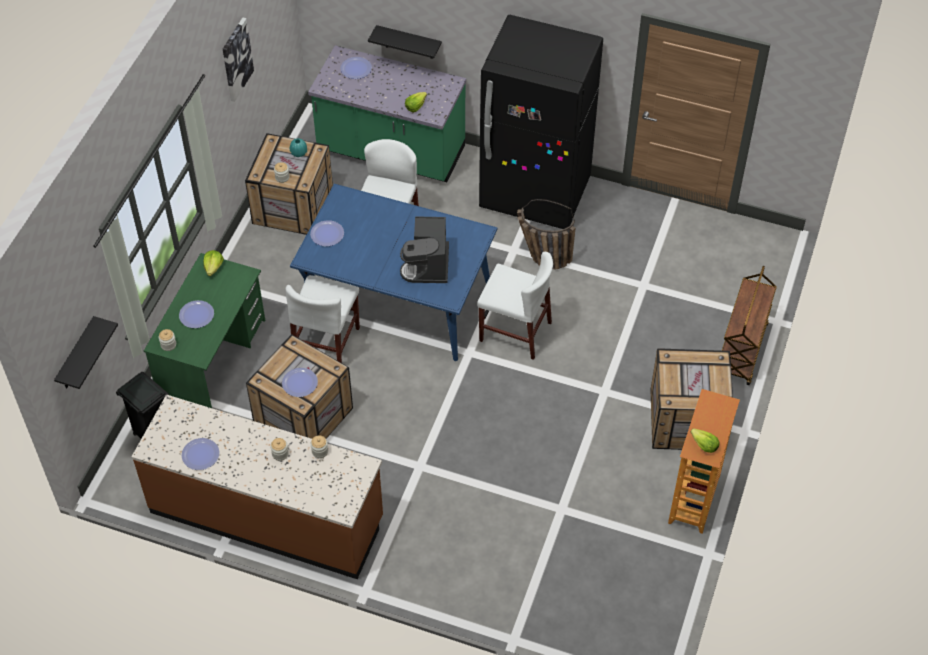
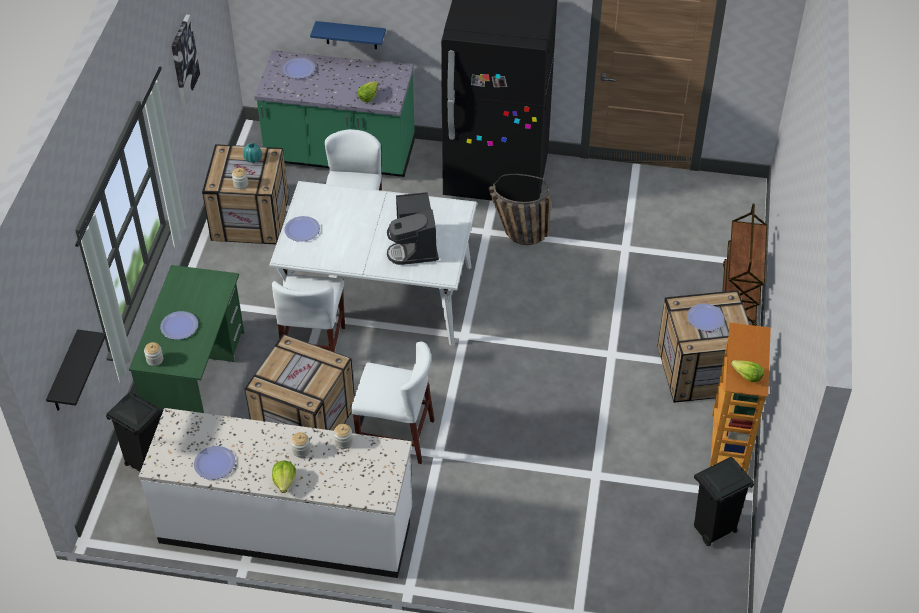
camera: 10 degrees left, 5 degrees down
(213, 267) = (188, 277): lettuce -> lettuce (284, 481)
(267, 515) = (286, 526): brown counter -> white counter
(300, 383) = (302, 380): plate -> plate (705, 318)
(398, 300) = (379, 294): blue dining table -> white dining table
(409, 42) = (351, 35): black shelf -> blue shelf
(515, 331) = (507, 309): white chair -> white chair (396, 436)
(658, 579) = (713, 530): none -> black trash can

